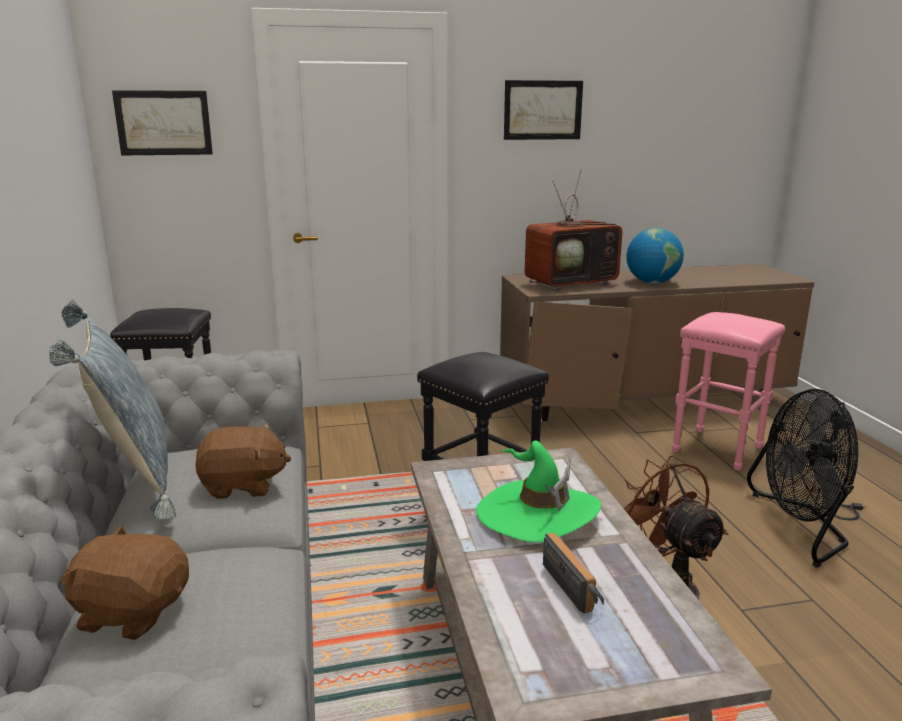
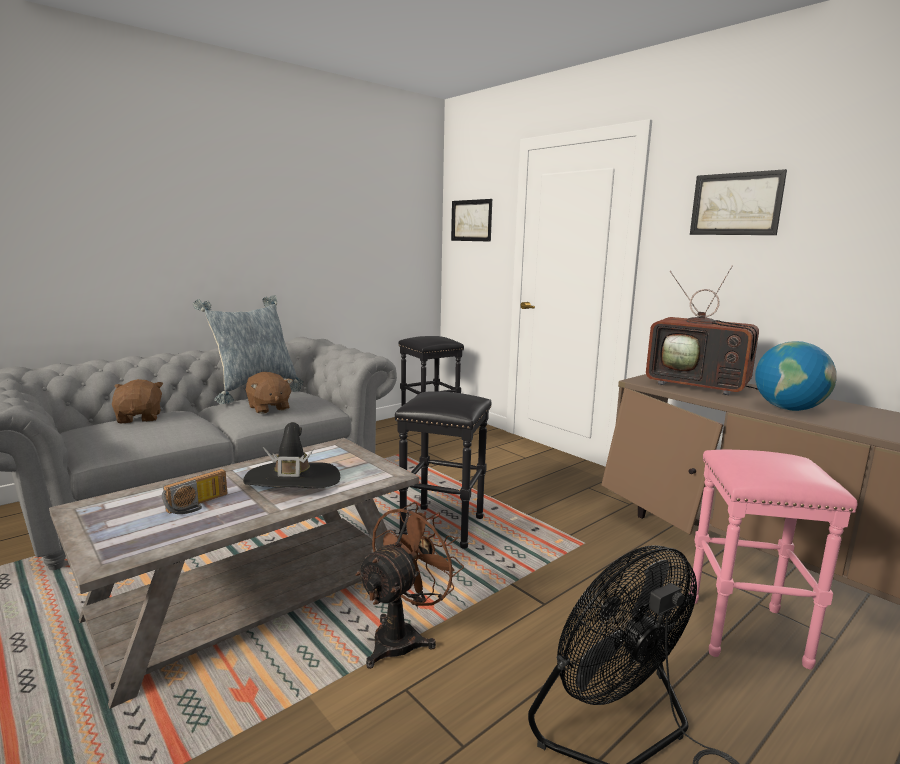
camera: 60 degrees right, 5 degrees down
(537, 514) = (293, 481): green hat -> black hat

